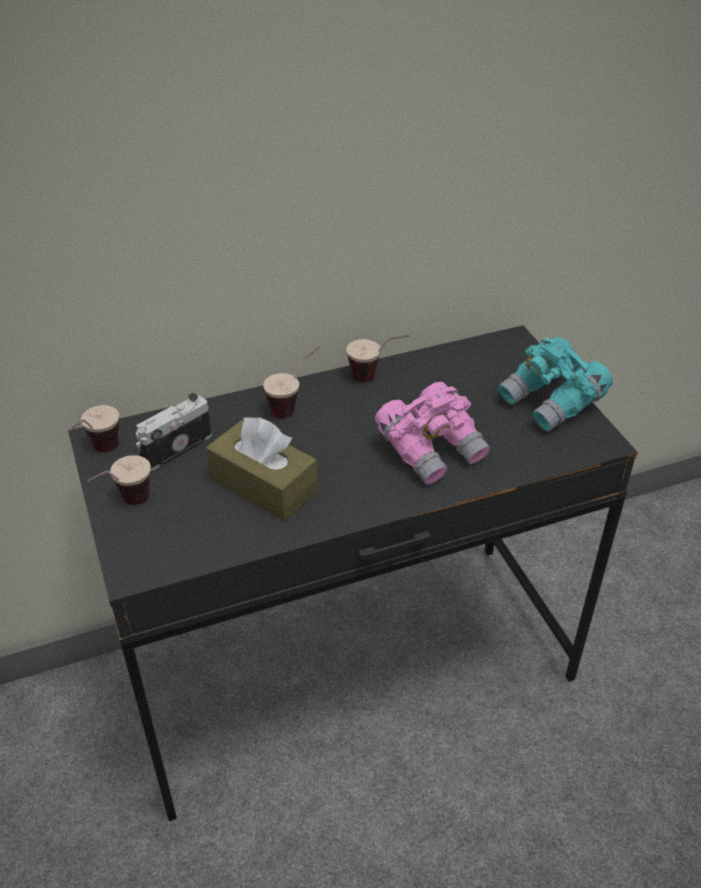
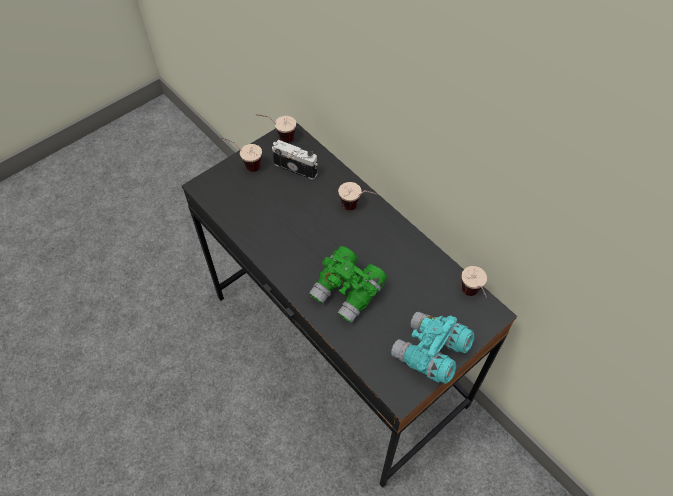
camera: 70 degrees right, 15 degrees up
(263, 485) = (283, 217): brown tissue box -> none
(376, 378) = (405, 242): cup -> cup (472, 298)
(432, 449) = (348, 292): pink binoculars -> green binoculars

